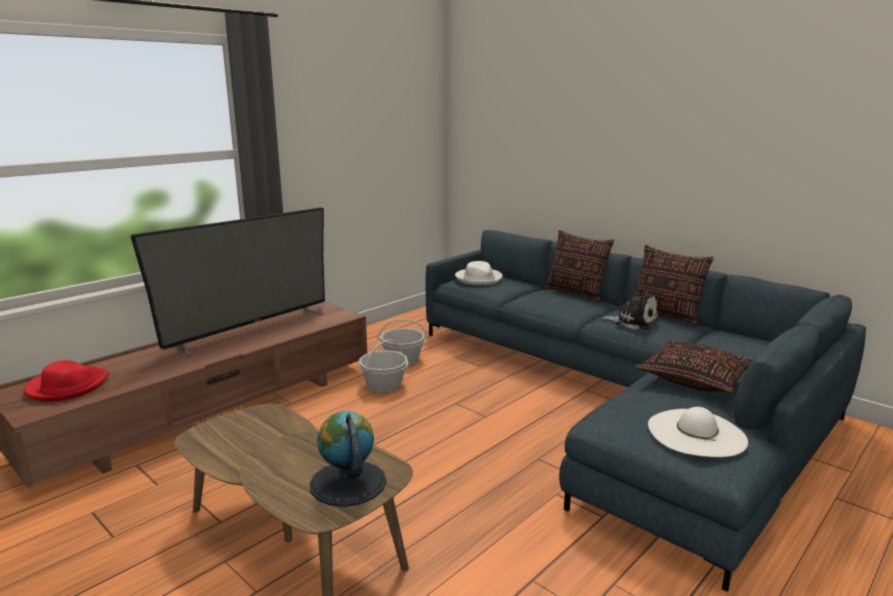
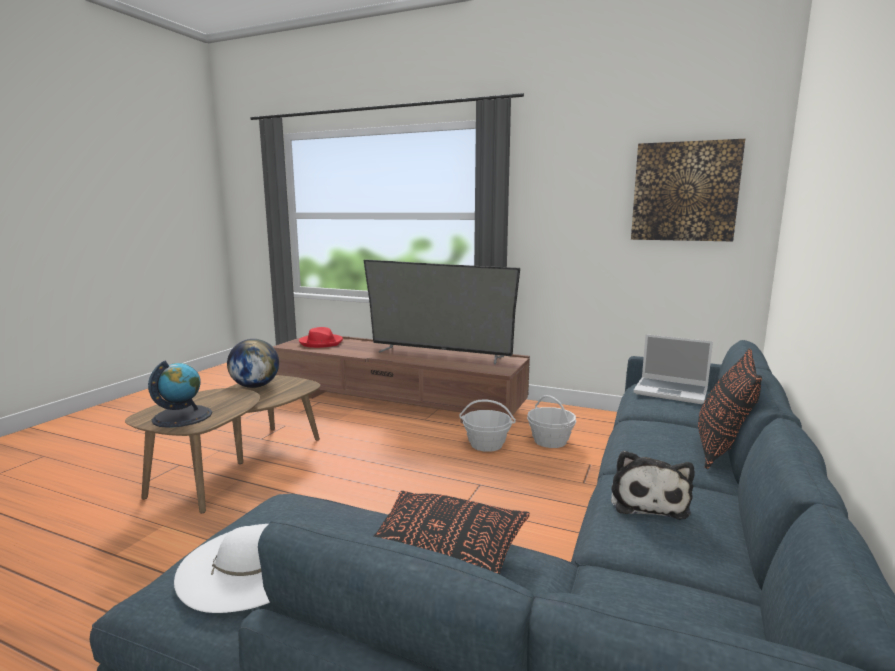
camera: 70 degrees right, 5 degrees down
(224, 446) = (255, 386): none -> globe
(397, 120) = (684, 192): none -> picture
(479, 279) = (671, 392): white hat -> laptop
(665, 316) = (735, 534): black pillow -> none

